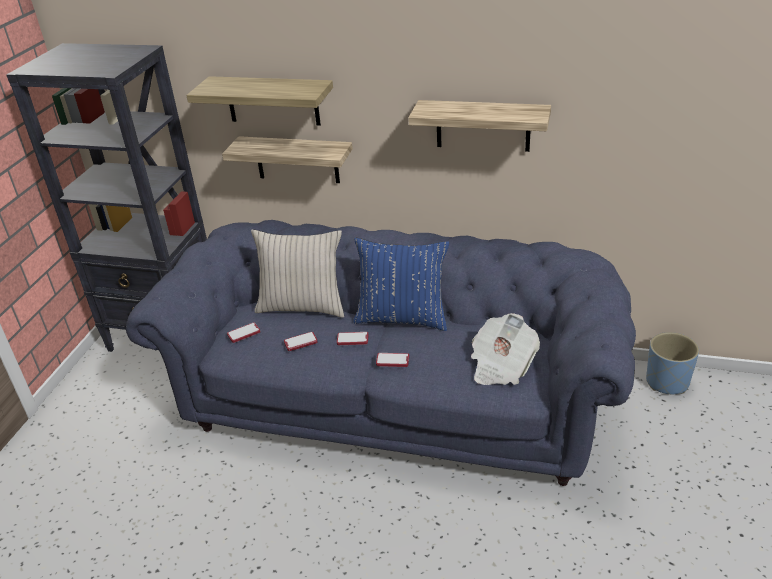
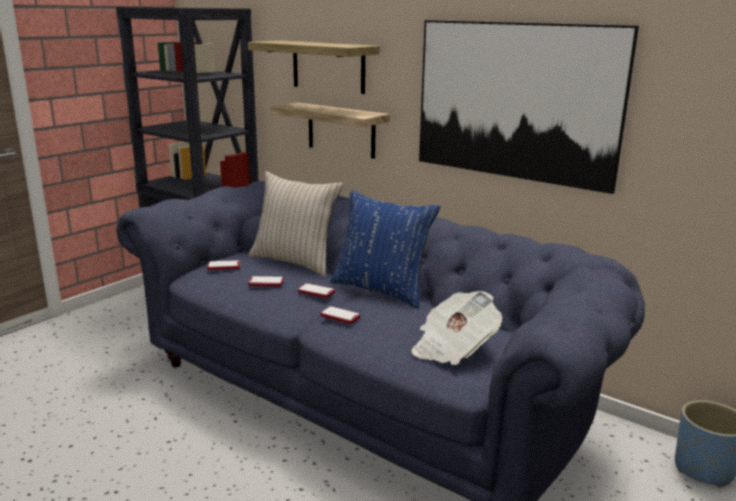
camera: 20 degrees right, 15 degrees down
(483, 125) = (515, 102): shelf -> picture

